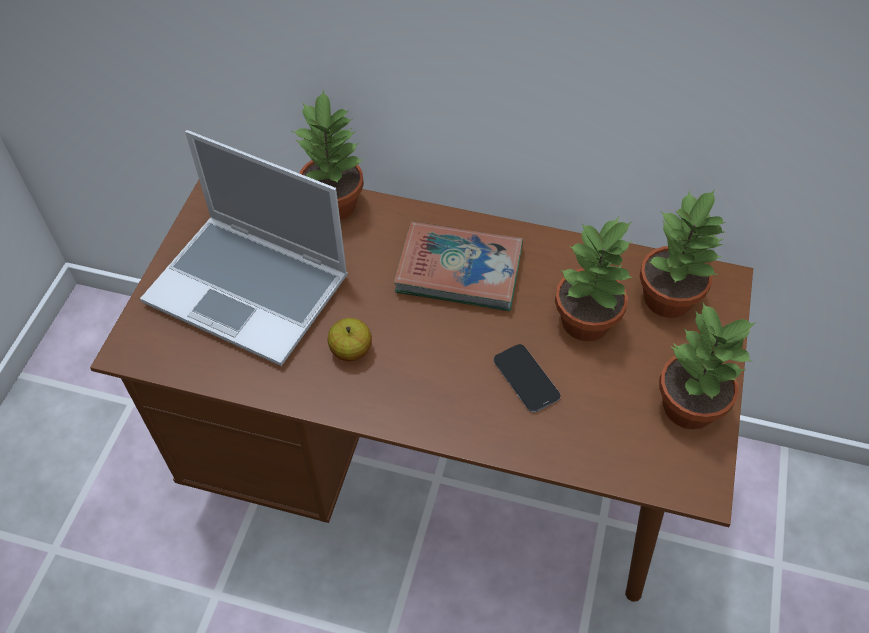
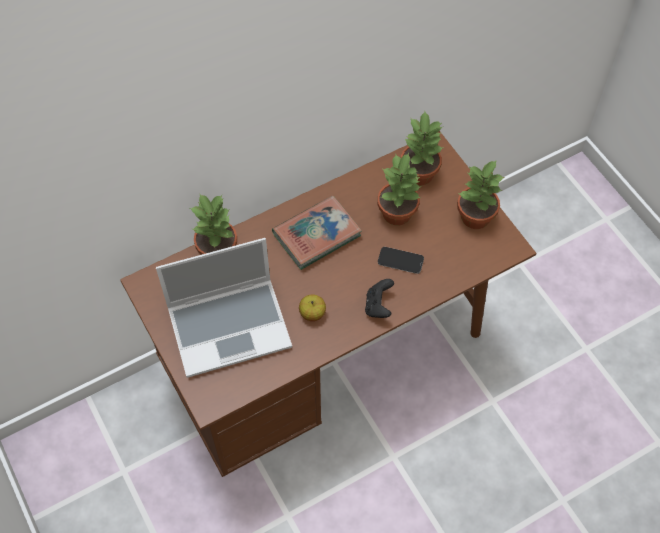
camera: 45 degrees left, 5 degrees up
(436, 408) = (378, 306): none -> black game controller

